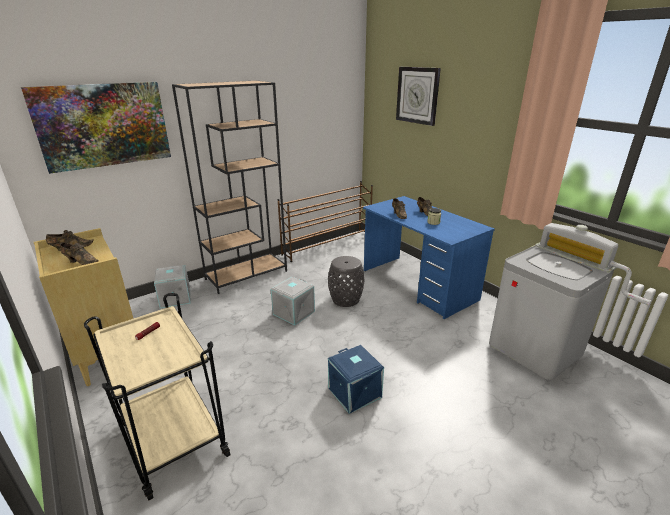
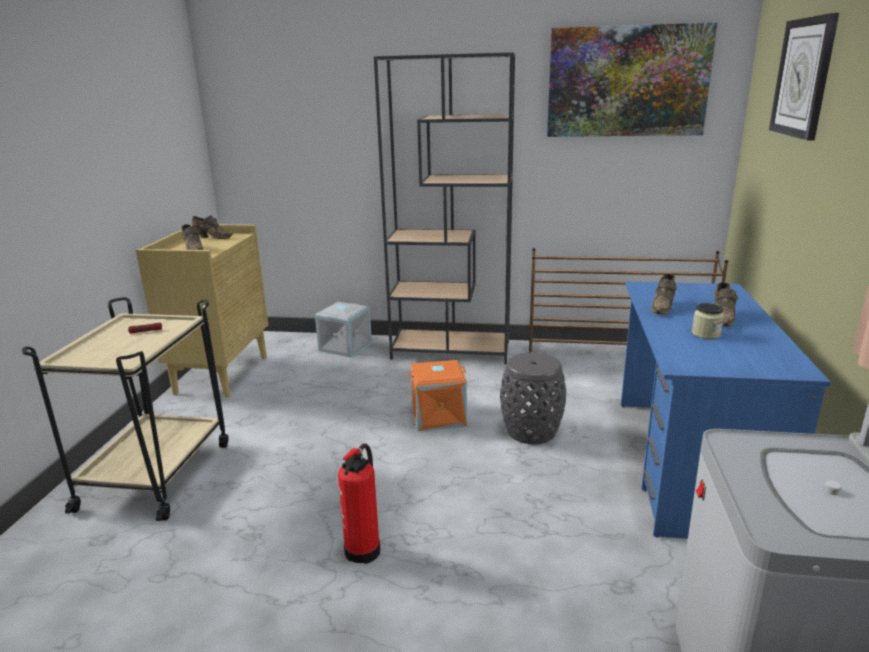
camera: 45 degrees right, 5 degrees down
(104, 125) = (305, 107): picture -> picture (627, 82)
(294, 313) = (438, 417): grey storage box -> orange storage box
(355, 392) = (364, 548): blue storage box -> fire extinguisher

